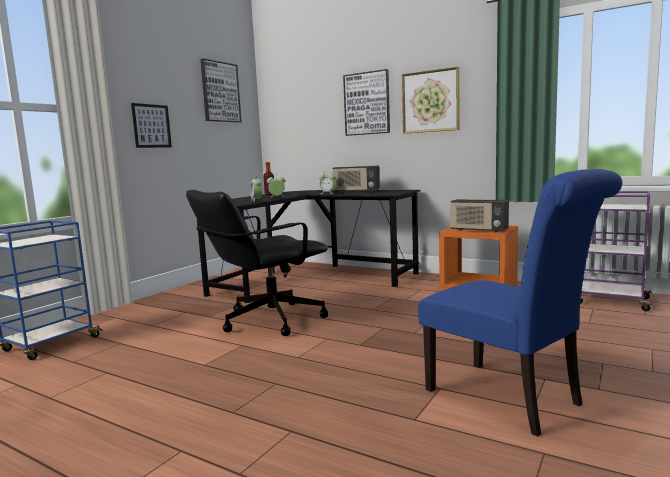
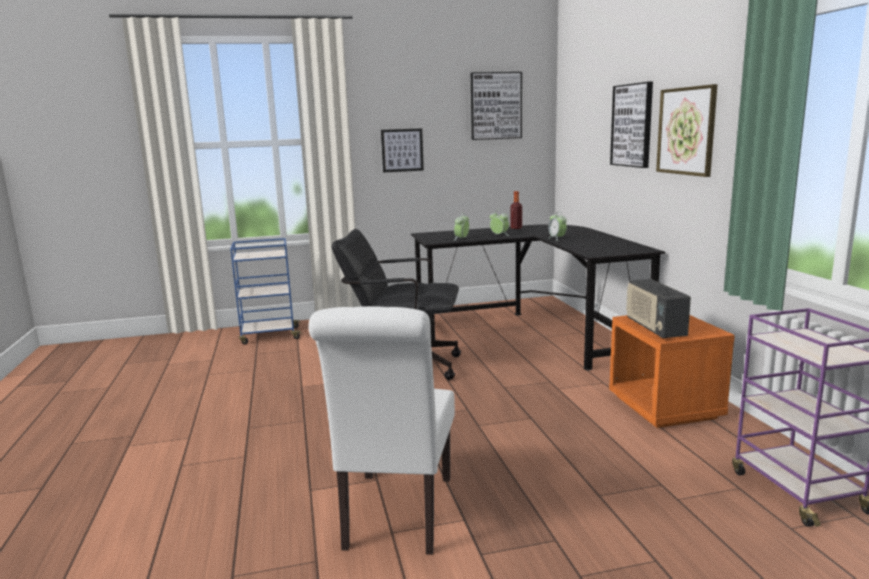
camera: 45 degrees right, 5 degrees up
(356, 192) = (591, 241): radio -> none
(510, 399) = (396, 517): blue chair -> white chair

